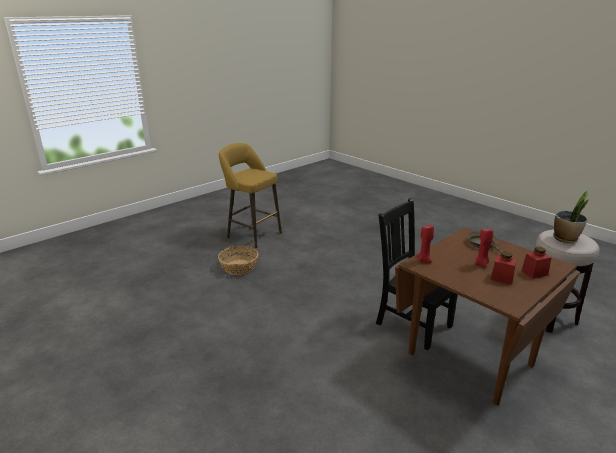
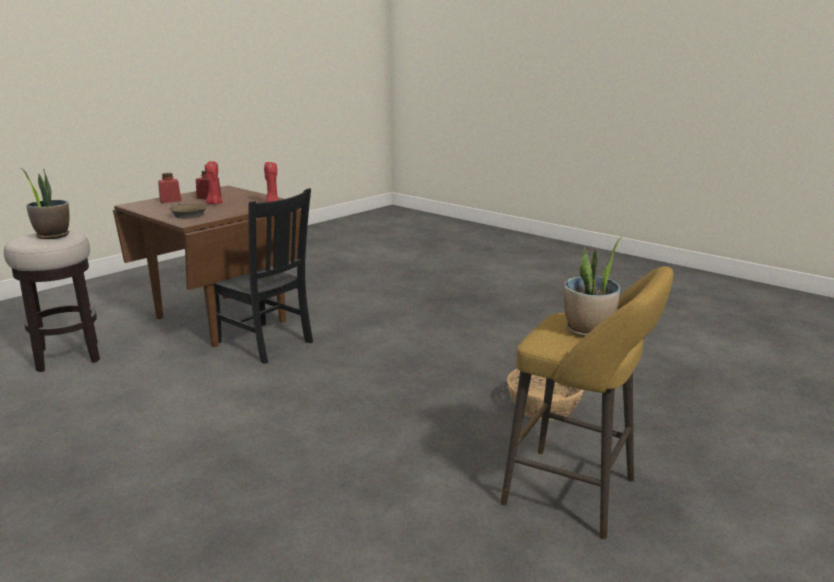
camera: 175 degrees right, 5 degrees down
(249, 173) = (588, 330): none -> potted plant

